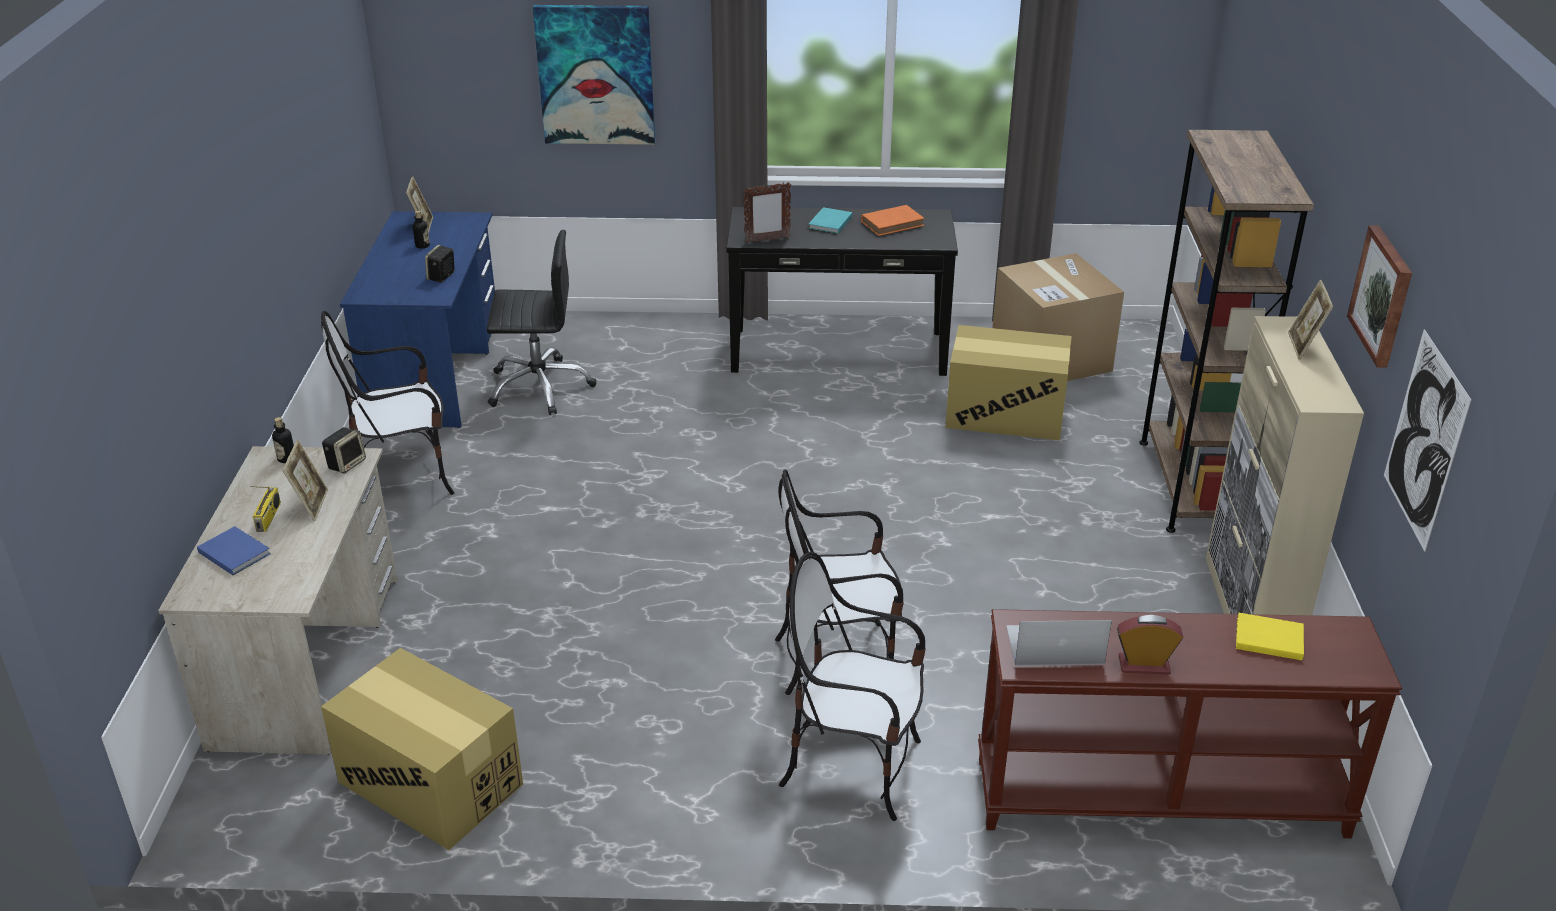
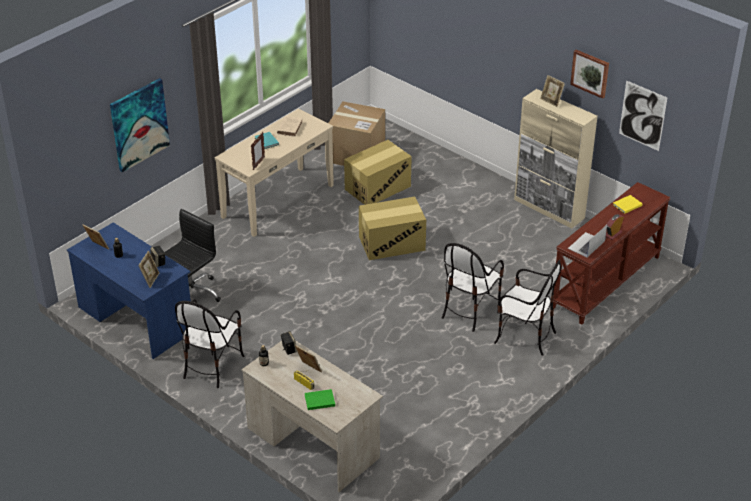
camera: 50 degrees left, 5 degrees up
(234, 552) = (319, 400): blue book -> green book
(394, 288) = (150, 279): none -> picture frame
(430, 783) = (423, 439): cardboard box -> cardboard box (391, 243)
(838, 351) = (277, 201): black console table -> beige console table
(853, 767) = (524, 336): chair -> chair turned 120 degrees counterclockwise
(893, 223) = (290, 127): orange book -> beige book
(1188, 485) = (472, 176): brown bookcase -> none

